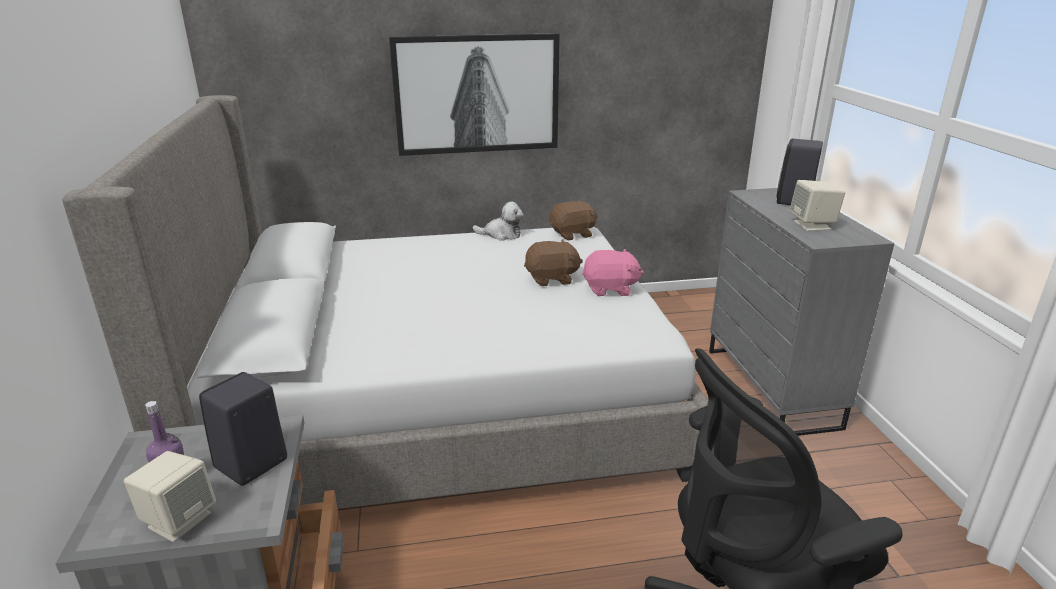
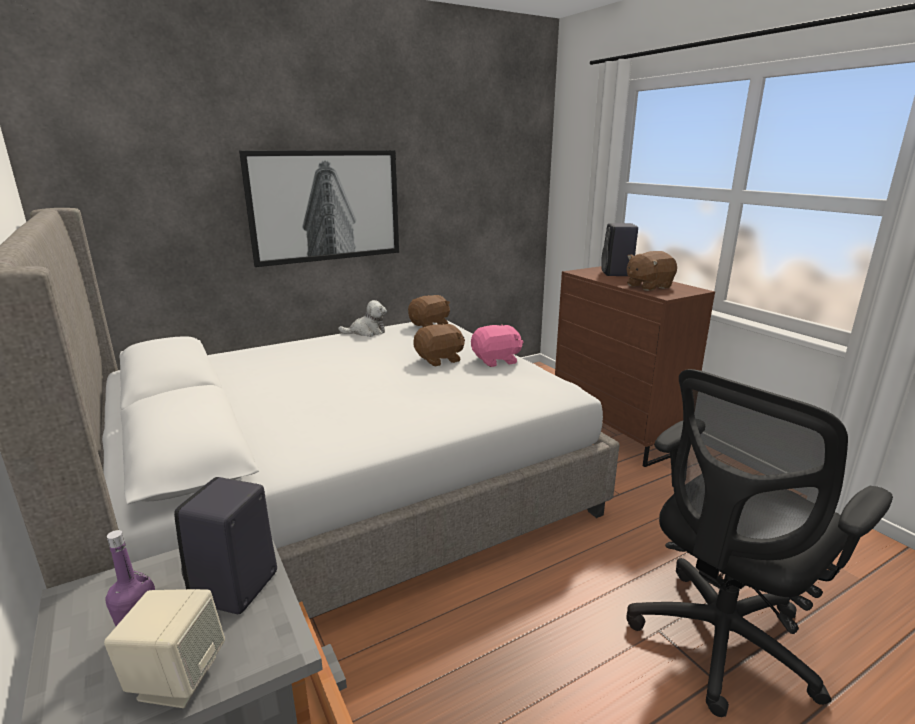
camera: 20 degrees left, 5 degrees down
(772, 387) = (616, 430): grey dresser -> brown dresser
(812, 225) = (648, 286): beige speaker -> brown plush toy

